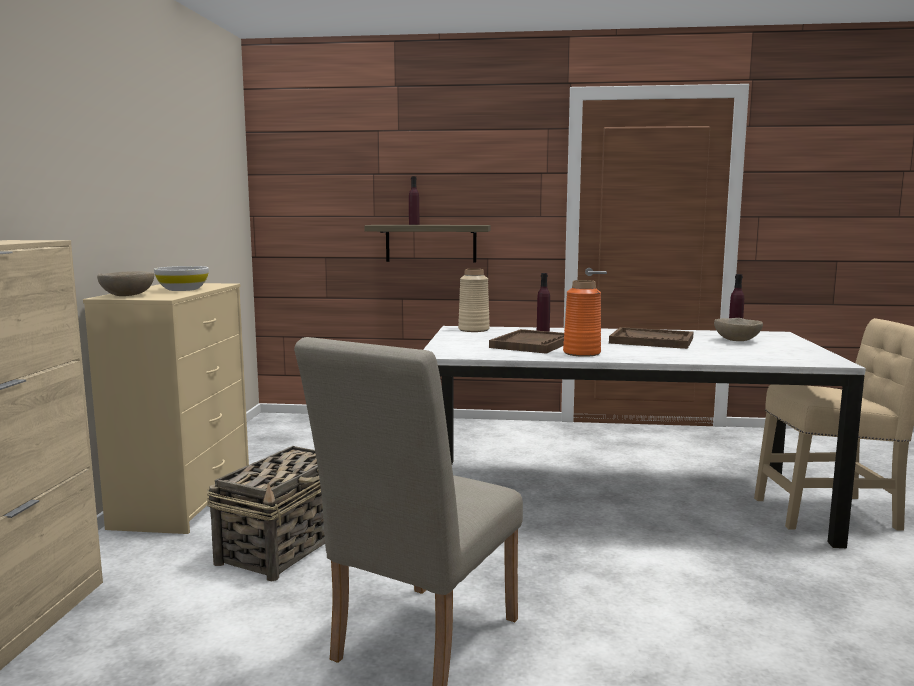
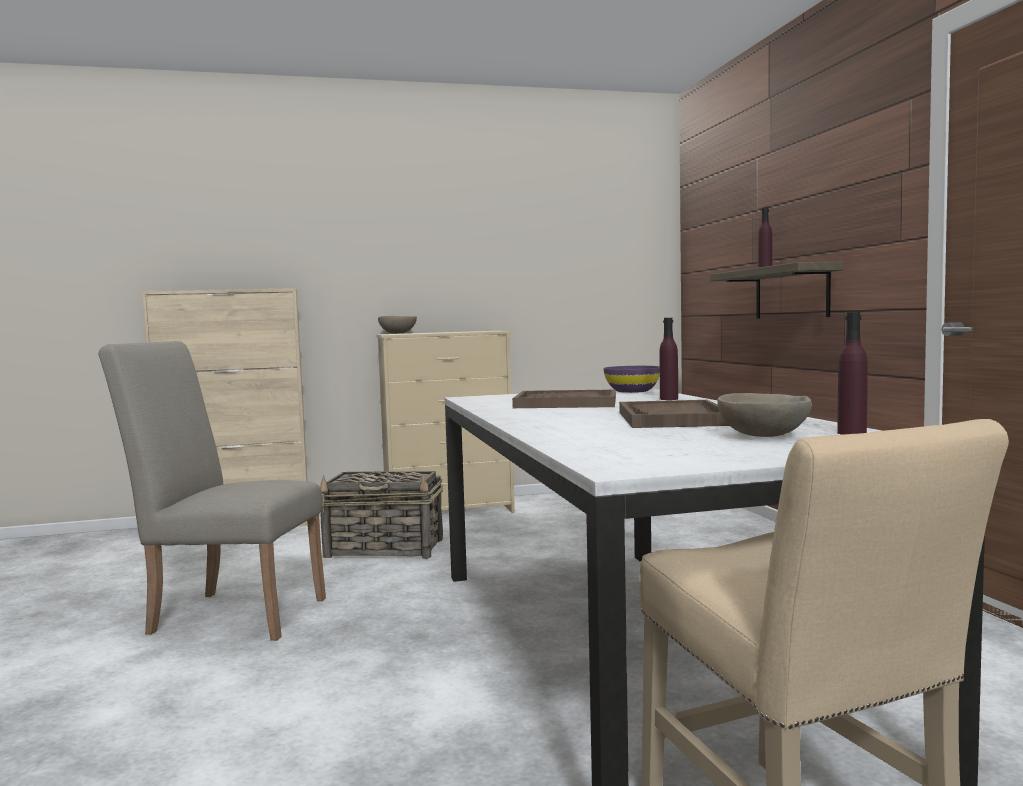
camera: 70 degrees right, 5 degrees down
(182, 289) = (446, 332): white bowl -> none
(473, 329) = (632, 391): beige vase -> purple bowl
(581, 353) = (530, 412): orange vase -> none

